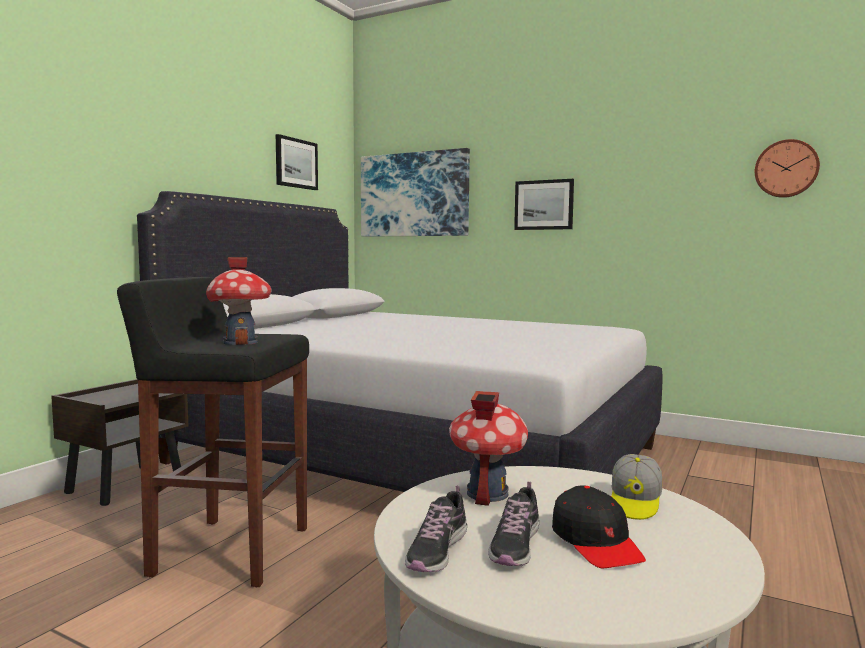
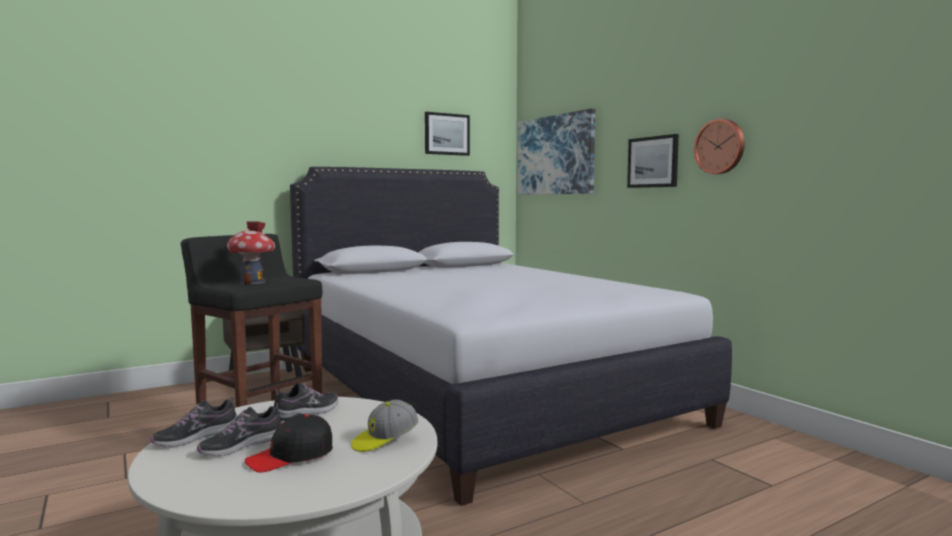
camera: 30 degrees right, 0 degrees up
(487, 493) = (307, 413): toy house -> shoe
(596, 542) = (291, 456): black cap -> black cap turned 45 degrees clockwise
(786, 169) = (893, 111): wall clock -> wall clock (720, 146)

